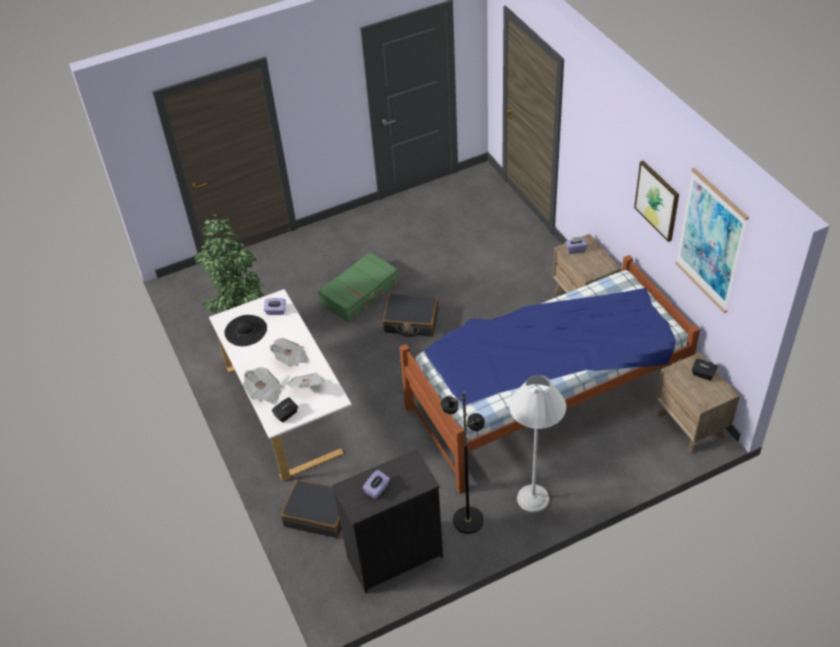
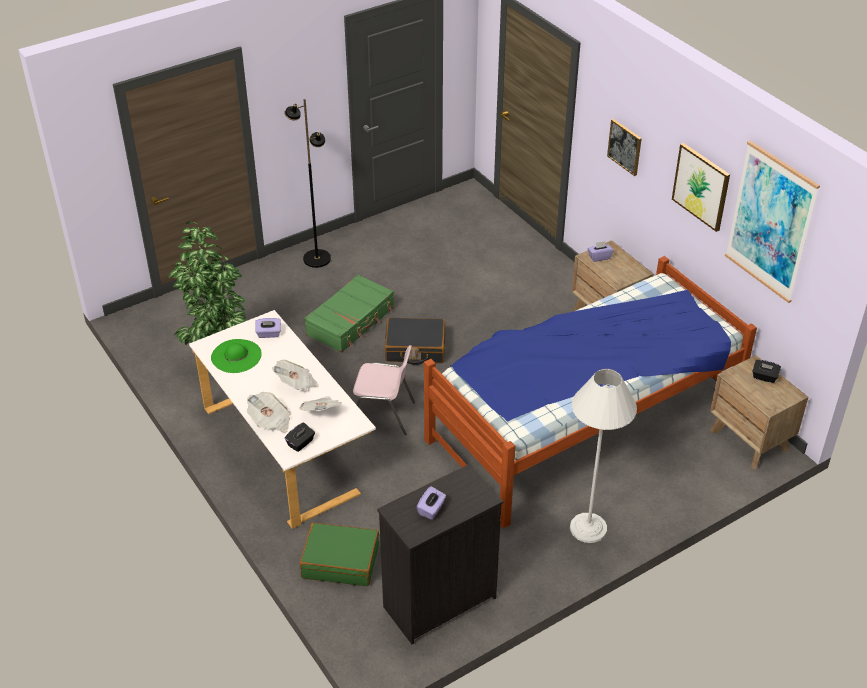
camera: 10 degrees left, 5 degrees down
(245, 330) = (236, 356): black hat -> green hat
(318, 514) = (340, 561): black suitcase -> green suitcase
(374, 382) = (383, 415): none -> pink chair
(467, 520) = (517, 556): black floor lamp -> black floor lamp (316, 259)
(599, 155) = (625, 147): none -> picture

